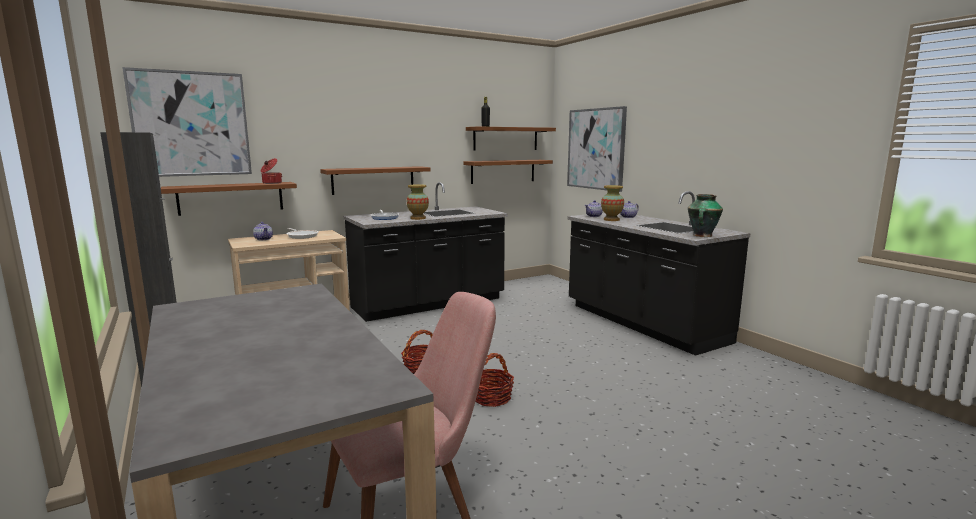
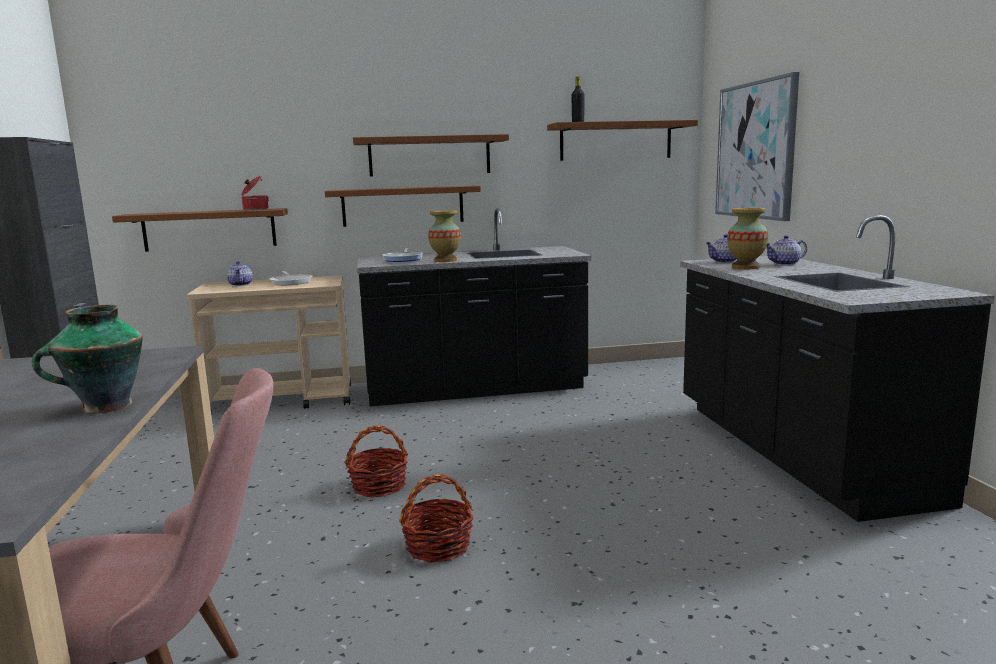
camera: 20 degrees right, 0 degrees up
(191, 124) = (159, 133): picture -> none
(503, 171) = (611, 192): brown shelf -> brown shelf (429, 156)
(702, 235) = (877, 297): vase -> vase (104, 407)

